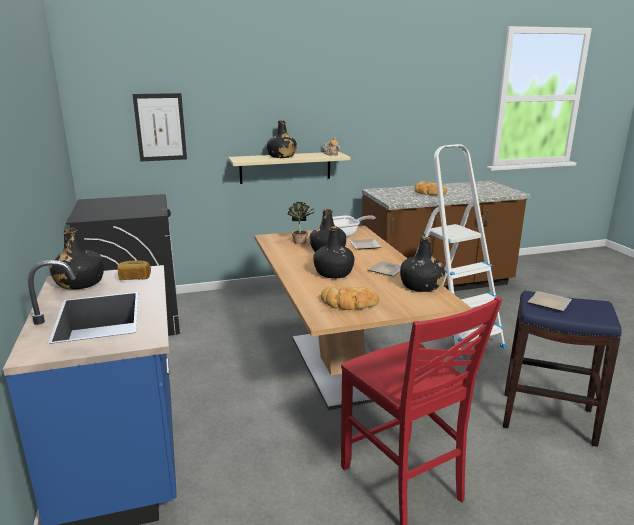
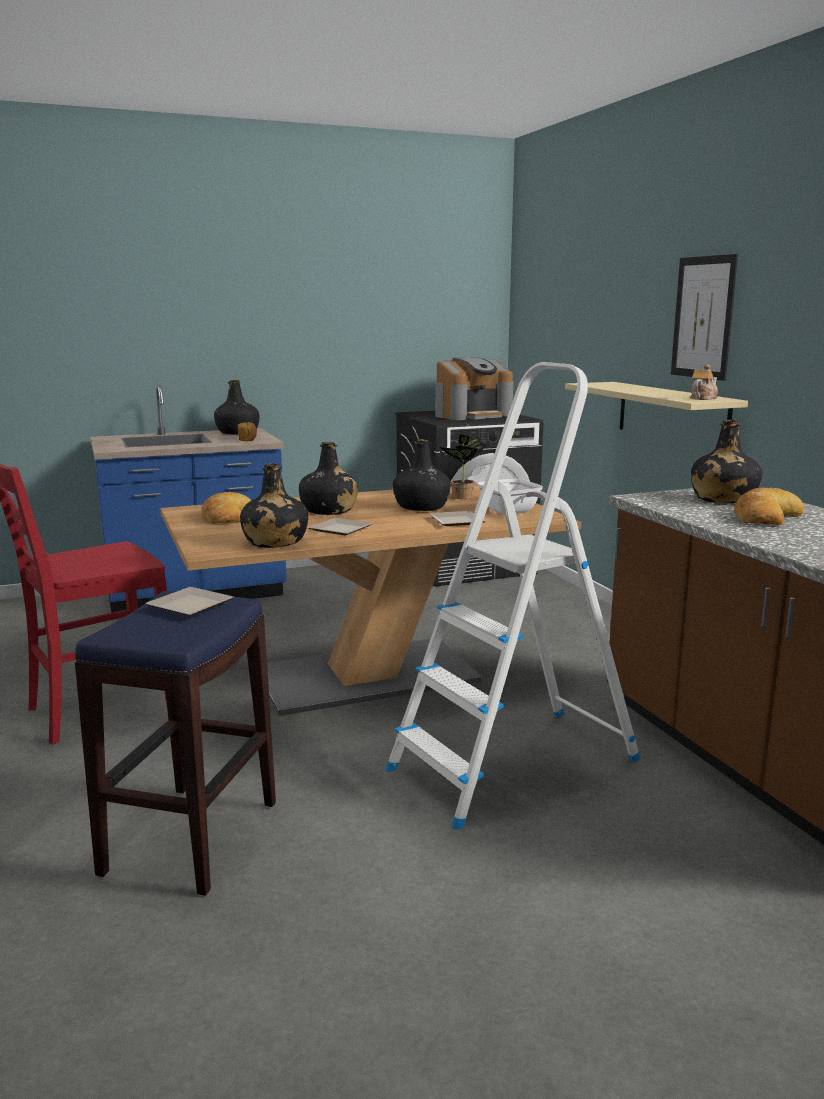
camera: 85 degrees right, 5 degrees down
(119, 205) = (472, 415): none -> coffee machine
(160, 127) = (564, 328): picture -> picture (703, 317)
(281, 156) = (641, 389): black bottle -> black bottle (722, 499)

